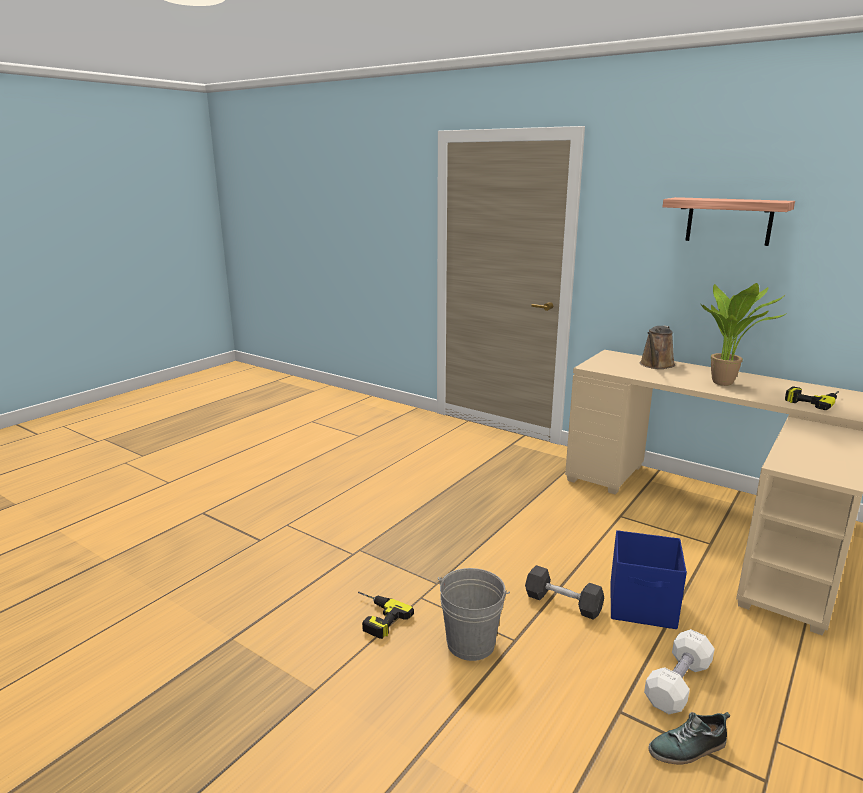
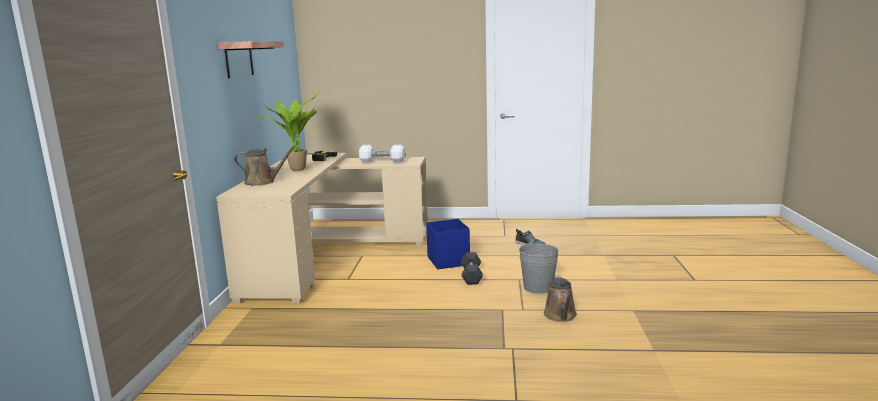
camera: 120 degrees left, 5 degrees down
(374, 617) = (561, 316): power drill -> brown watering can
(677, 684) = (497, 249): white dumbbell -> white dumbbell (382, 161)

